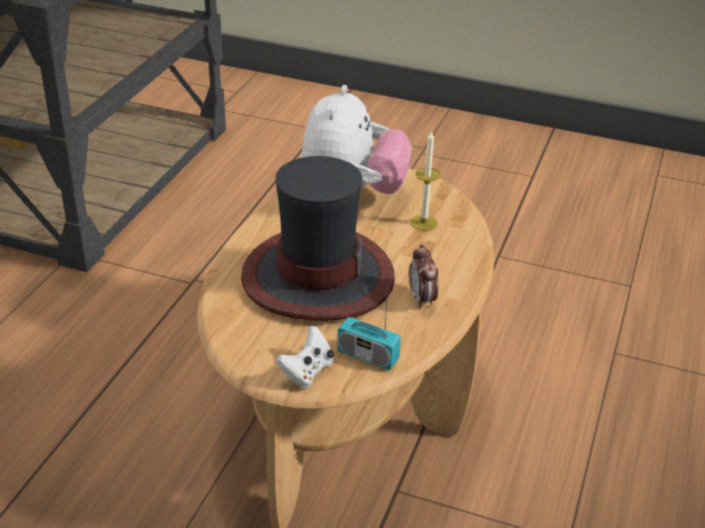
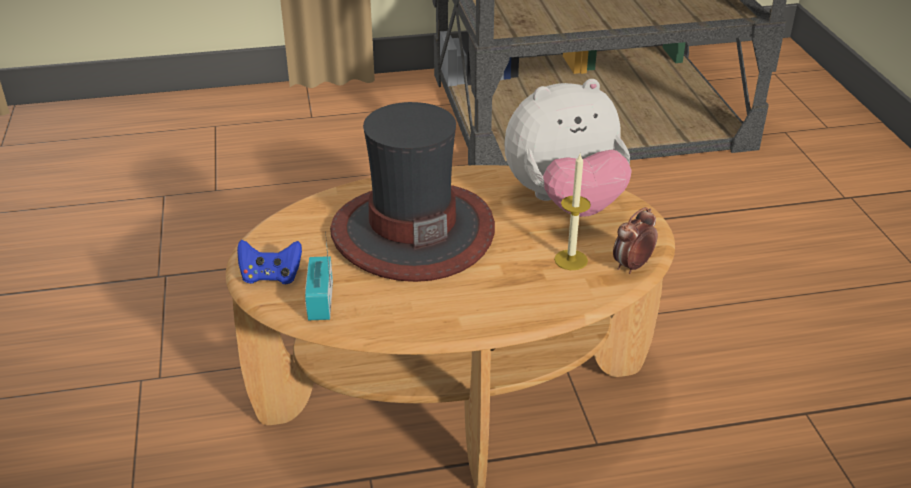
camera: 60 degrees right, 0 degrees up
(307, 372) = (271, 276): white game controller -> blue game controller
(422, 300) = (437, 303): alarm clock -> alarm clock (632, 266)

